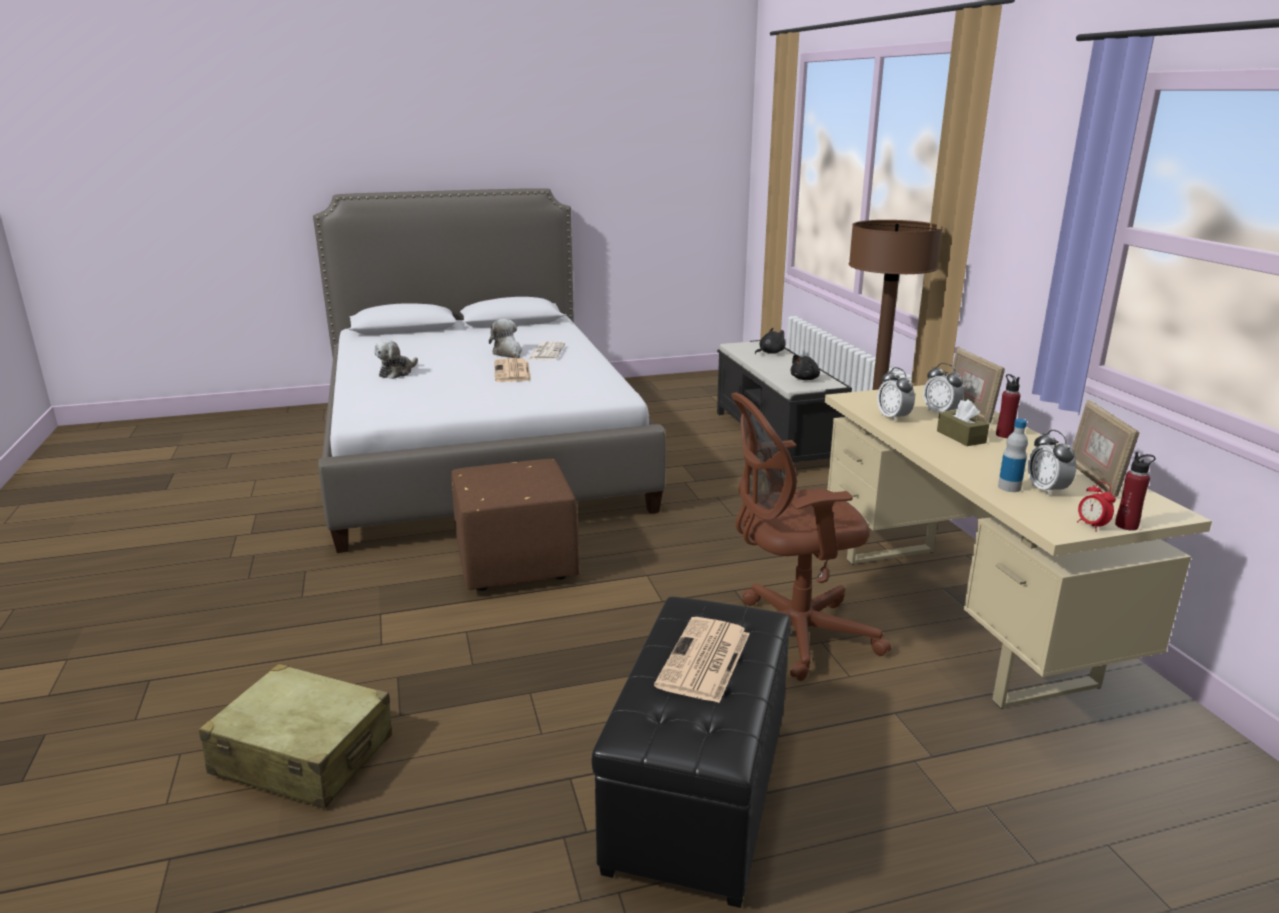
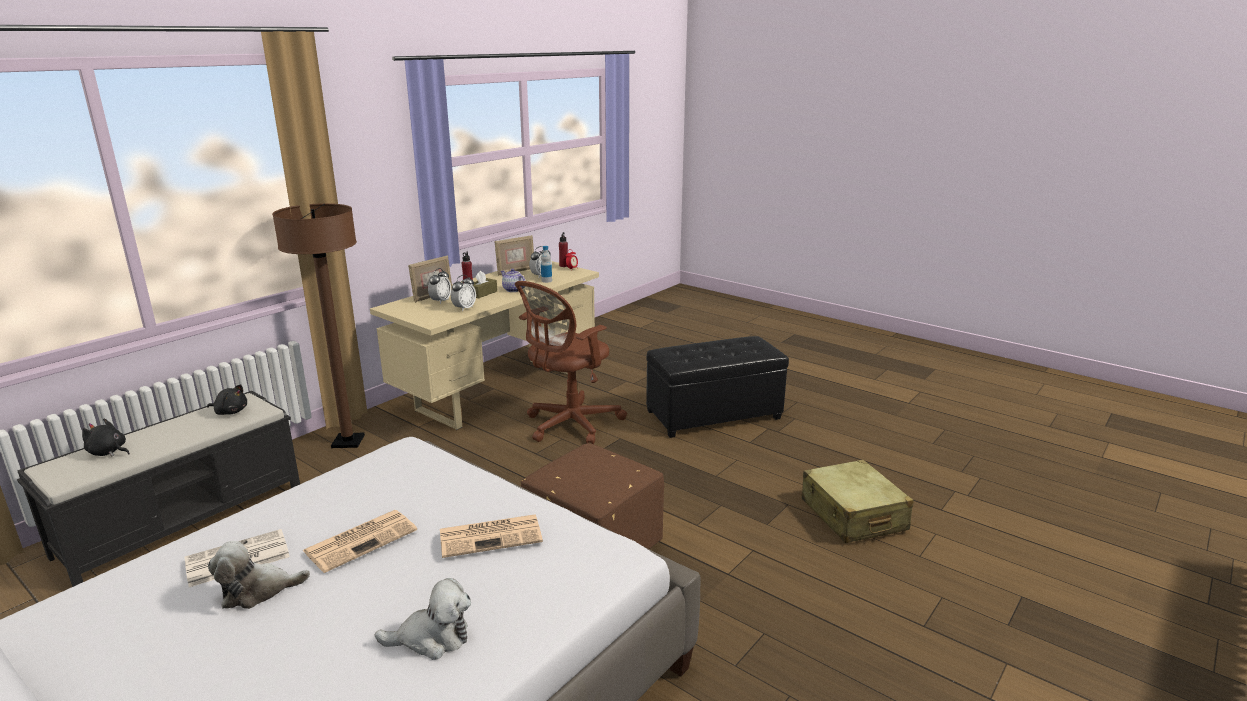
camera: 125 degrees left, 0 degrees up
(508, 353) = (257, 591): plush toy -> plush toy turned 45 degrees clockwise
(704, 661) = (712, 351): newspaper -> newspaper (492, 536)
(791, 635) = (569, 425): brown office chair -> brown office chair turned 90 degrees clockwise
(966, 456) = (513, 290): none -> teapot

